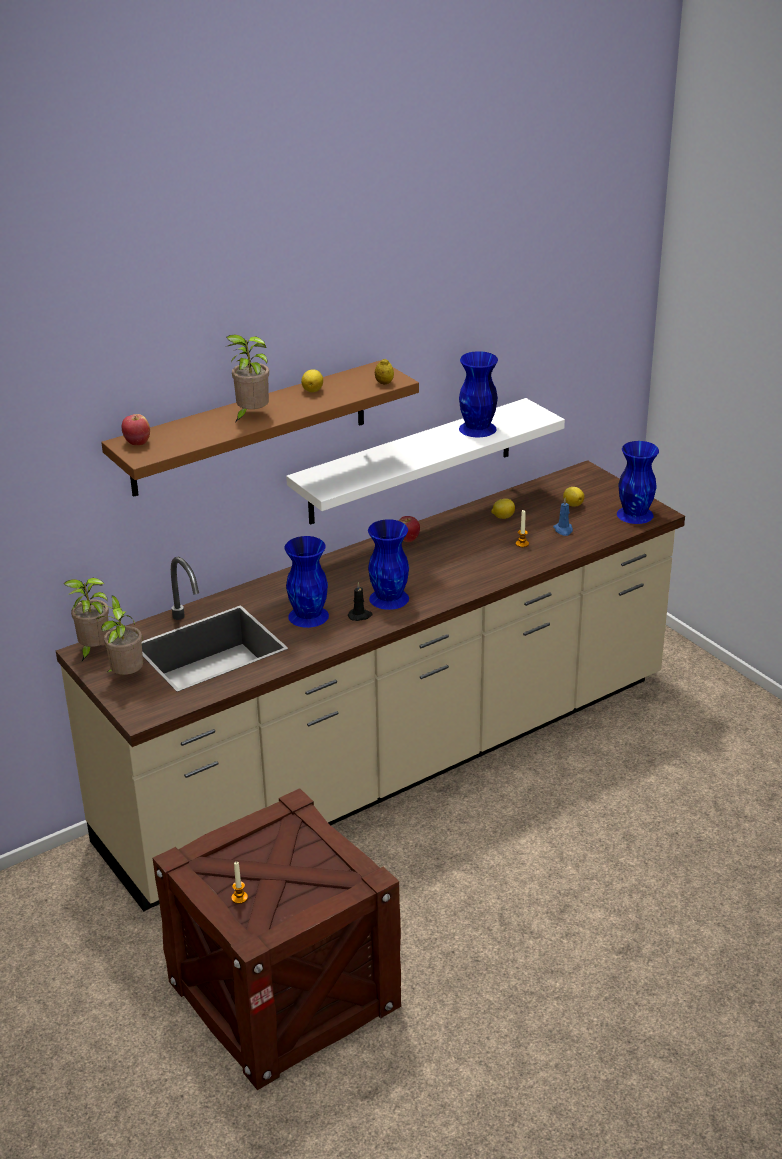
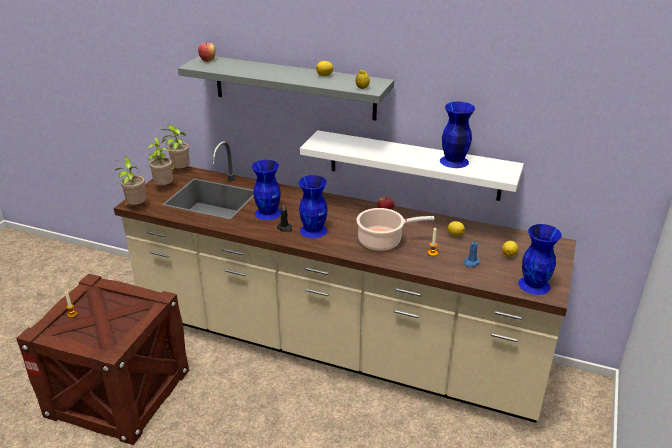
camera: 55 degrees right, 0 degrees up
(250, 428) = (293, 87): brown shelf -> grey shelf
(251, 416) = (271, 72): potted plant -> potted plant (136, 207)
(465, 563) = (383, 241): none -> cooking pot

